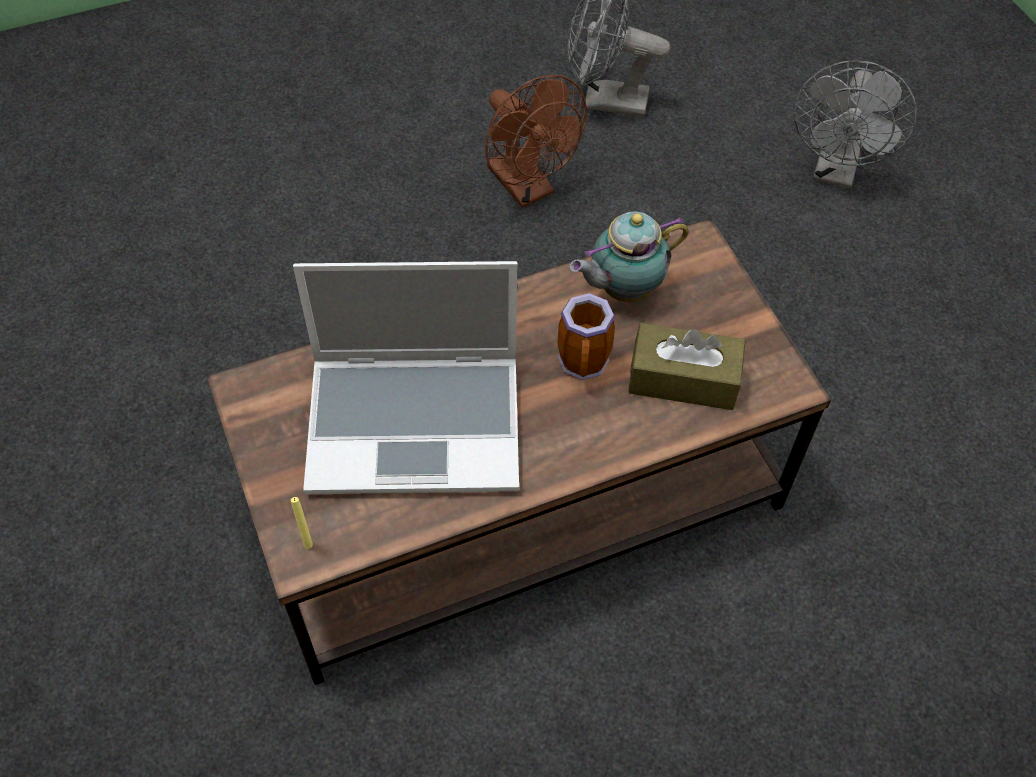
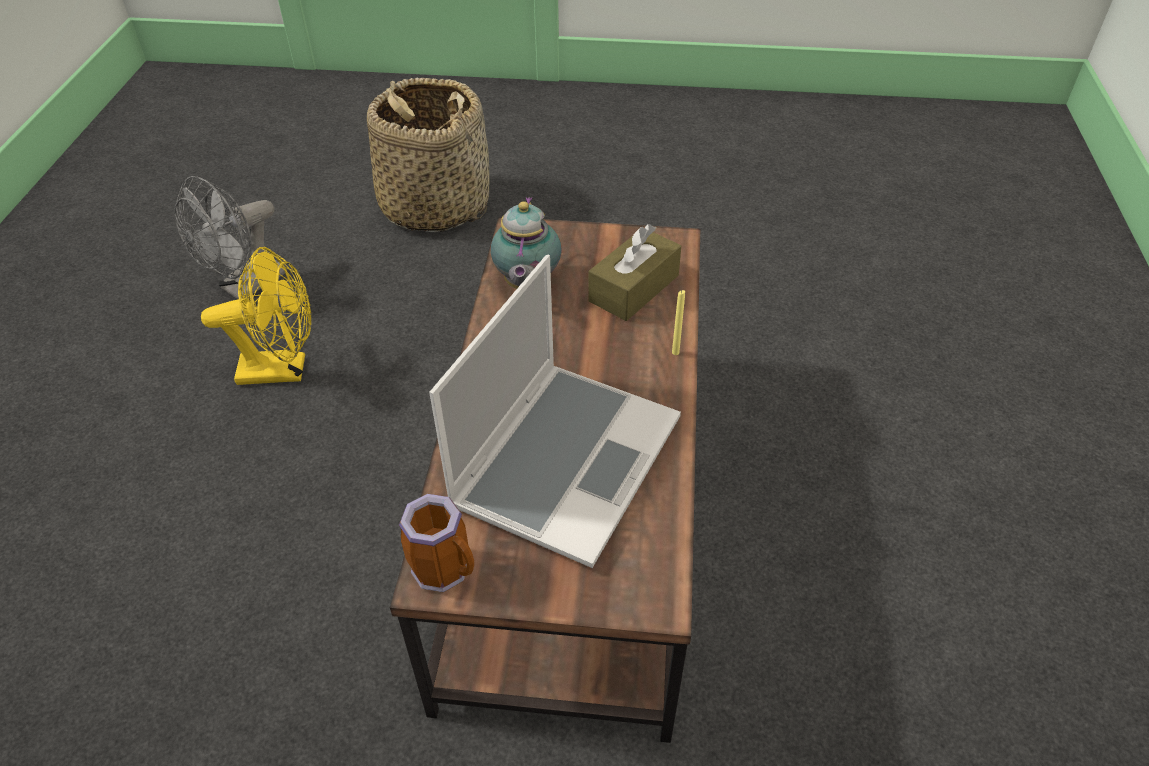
camera: 60 degrees left, 10 degrees down
(308, 545) = (645, 589): yellow candle -> yellow candle (675, 352)
(527, 188) = (283, 369): brown fan -> yellow fan
(585, 365) = (582, 334): mug -> mug (447, 570)
(836, 171) = (434, 205): grey fan -> basket

